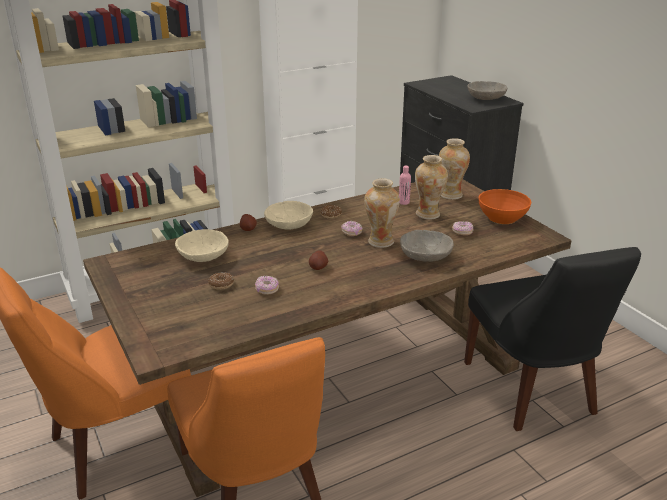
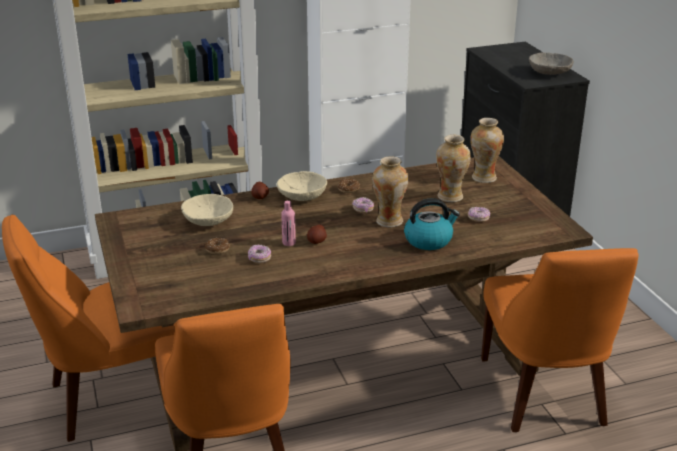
camera: 10 degrees right, 0 degrees up
(404, 202) = (430, 182): pink bottle -> pink bottle (289, 243)
(425, 256) = (429, 240): grey bowl -> kettle
(501, 217) = (528, 206): orange bowl -> none
(531, 391) = (544, 395): black chair -> orange chair

